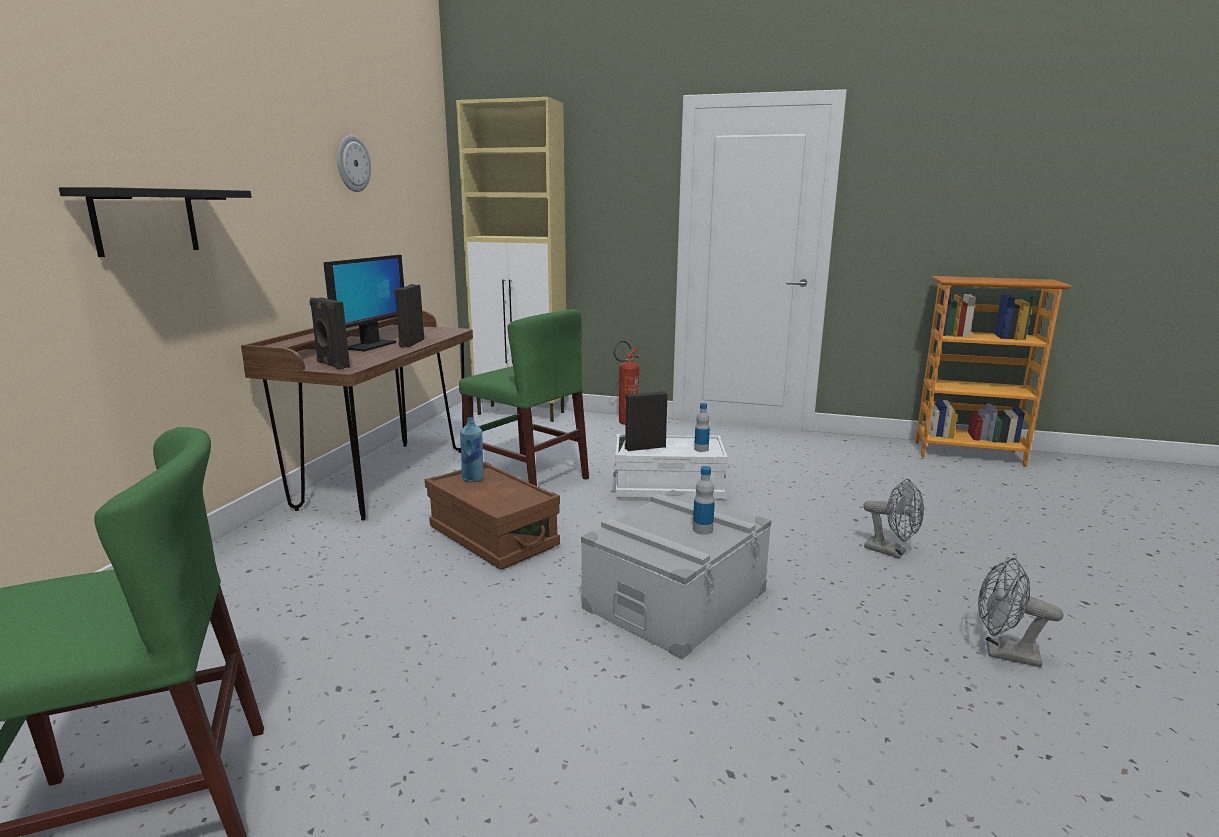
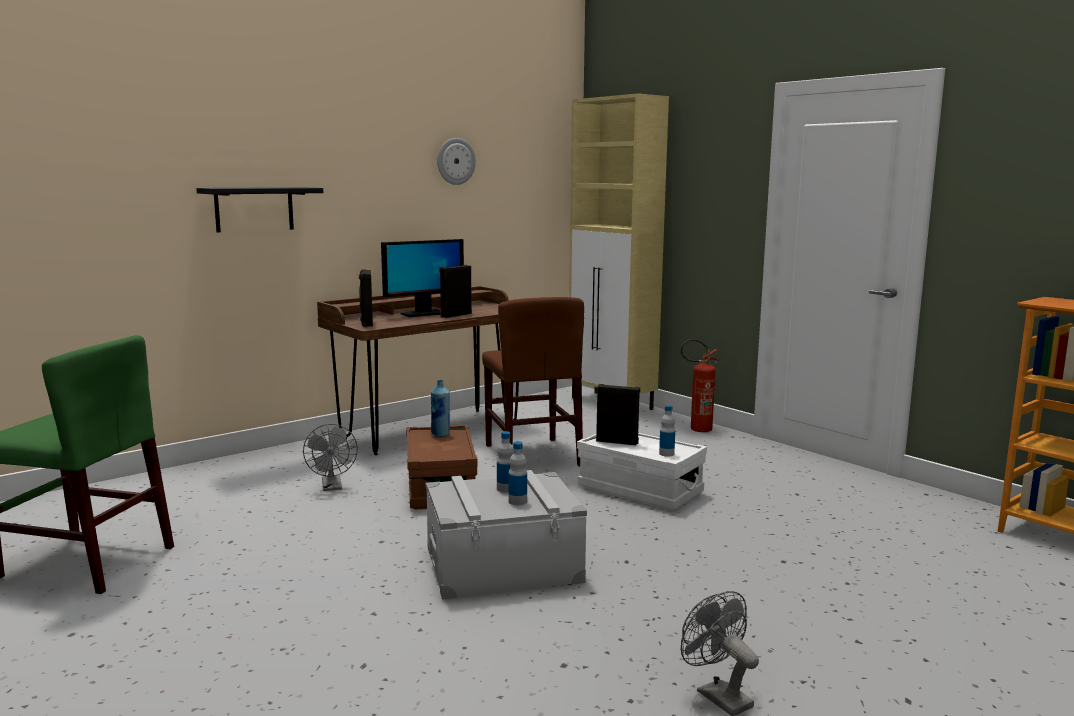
camera: 35 degrees right, 5 degrees down
(528, 479) = (532, 455): green chair -> brown chair
(667, 520) = (505, 489): none -> bottle
(891, 551) = (767, 595): grey fan -> grey fan (332, 487)

